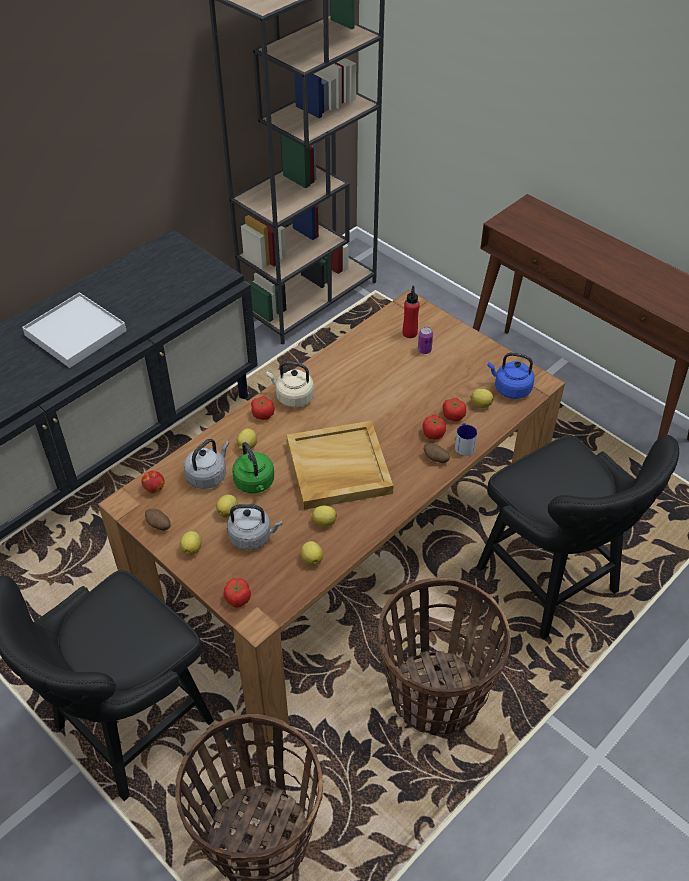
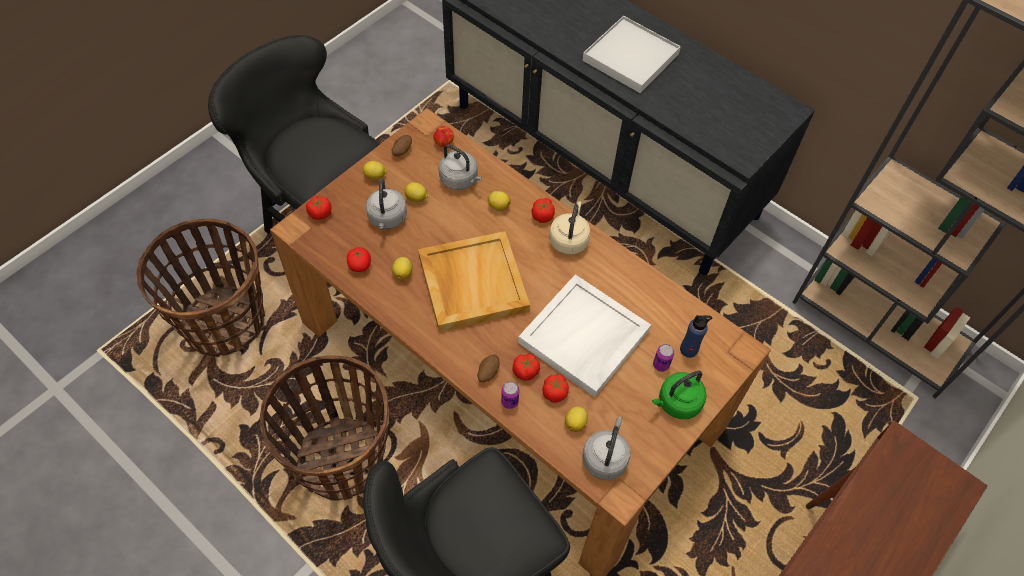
camera: 85 degrees right, 10 degrees up
(255, 483) = (451, 216): green kettle -> green kettle (677, 403)
(312, 559) = (360, 265): lemon -> tomato
(399, 394) = (584, 338): none -> white tray
(410, 333) = (689, 349): red bottle -> blue bottle
(464, 445) = (509, 402): mug -> can
(510, 388) = (605, 458): blue kettle -> grey kettle

